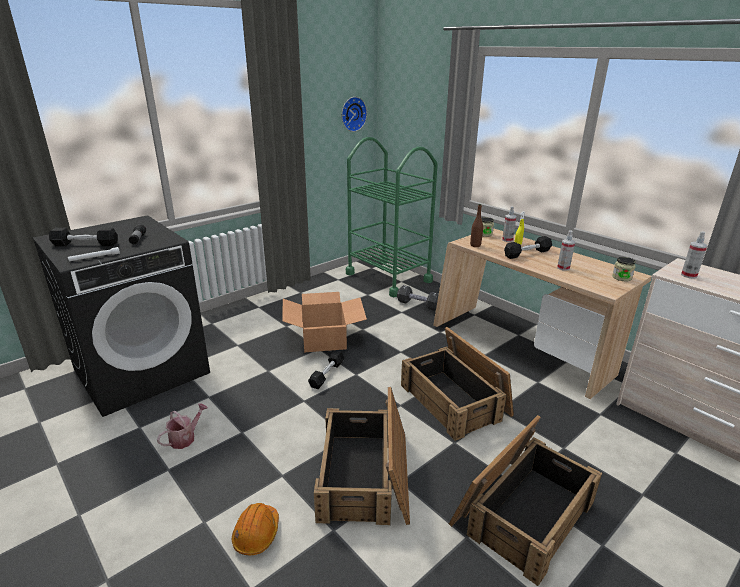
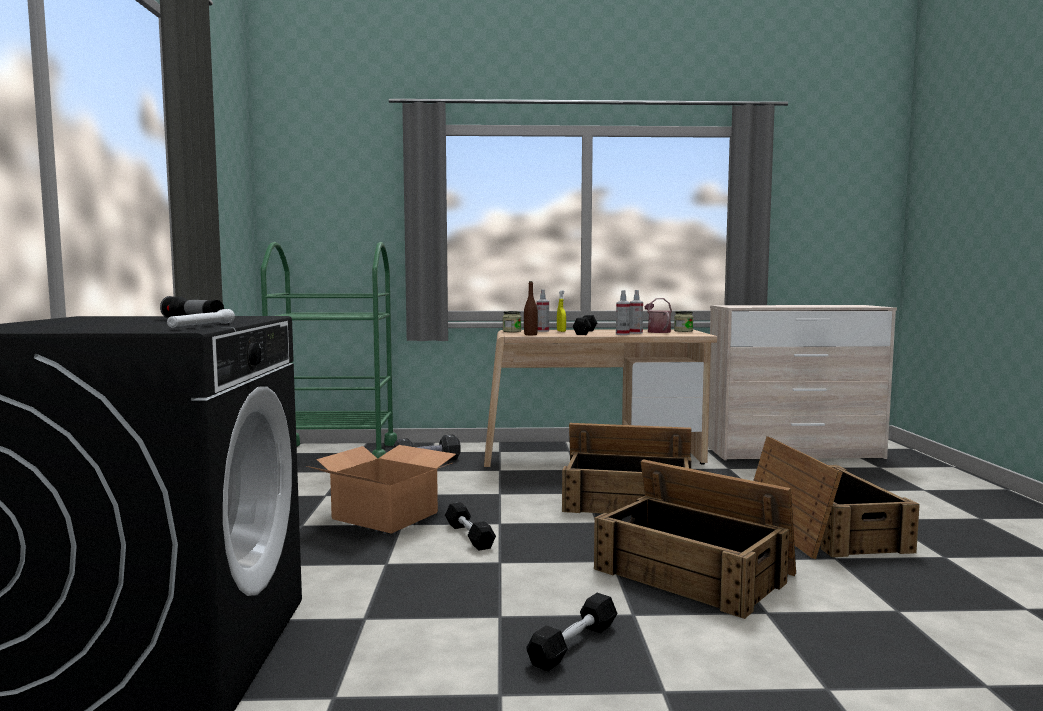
camera: 50 degrees left, 20 degrees down
(86, 244) = (104, 326): black dumbbell -> black dumbbell (573, 644)
(185, 438) = (440, 661): watering can -> watering can (657, 331)
(256, 534) = (728, 659): orange hard hat -> none
(352, 114) = (238, 211): wall clock -> none
(688, 275) = (745, 306): spray bottle -> spray bottle (622, 334)

